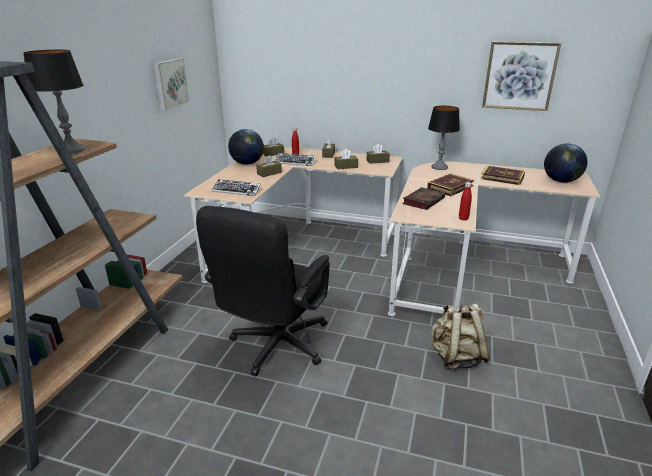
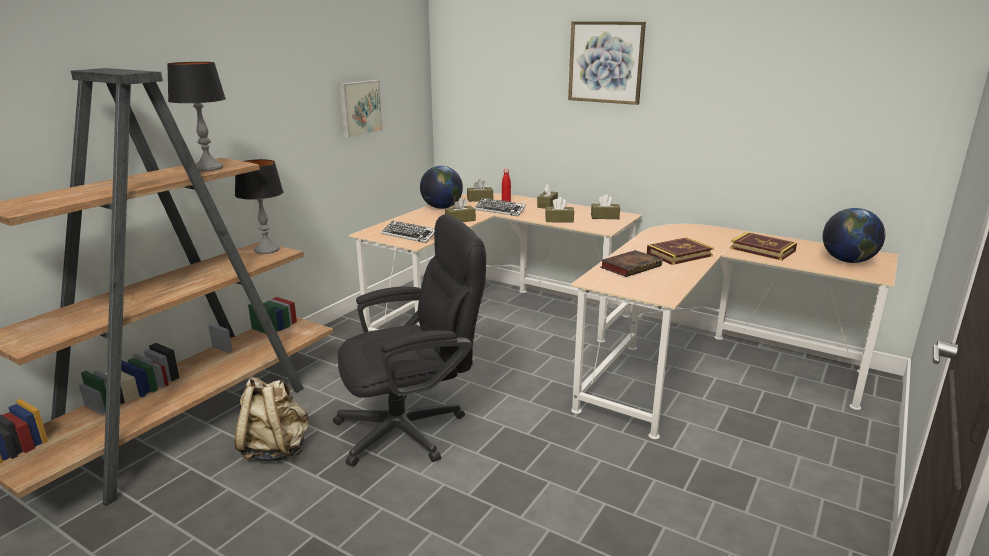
camera: 15 degrees right, 5 degrees down
(275, 348) = (413, 428): black office chair -> black office chair turned 150 degrees counterclockwise
(439, 167) = (682, 230): table lamp -> table lamp (267, 250)
(456, 357) = (636, 476): beige backpack -> beige backpack (276, 449)
(463, 218) = (668, 292): red bottle -> none
(519, 76) = (798, 114): picture -> picture (606, 62)

